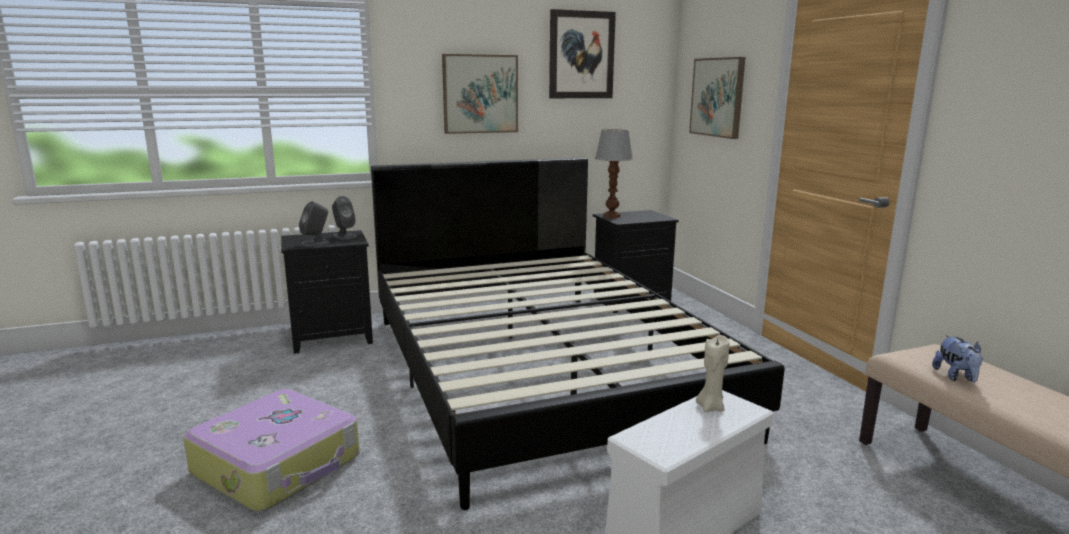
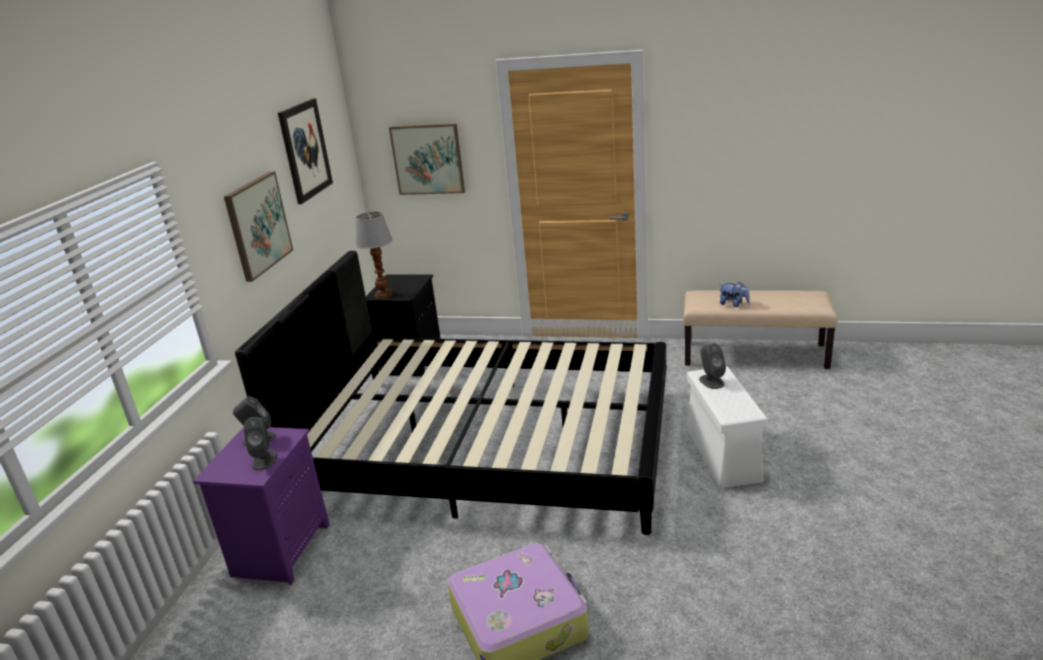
camera: 55 degrees left, 10 degrees up
(333, 337) = (280, 549): black nightstand -> purple nightstand
(710, 407) = (711, 381): beige candle -> grey speaker

